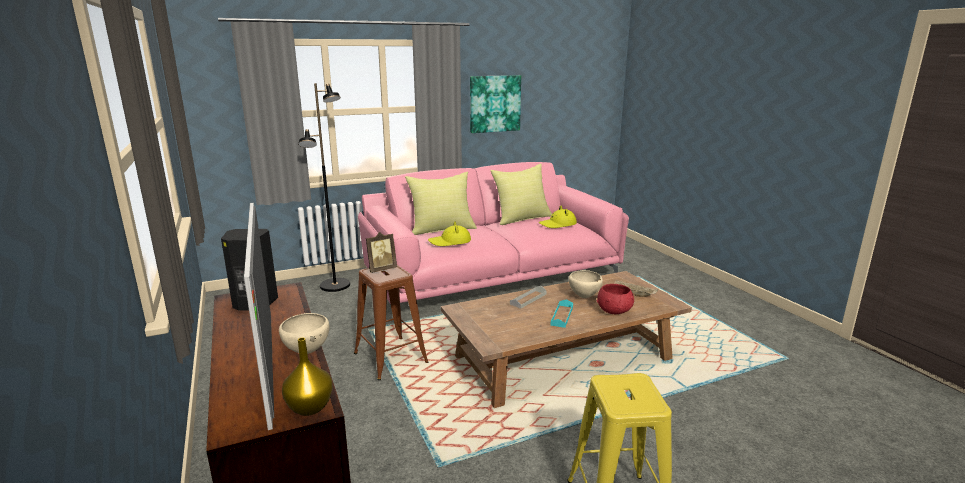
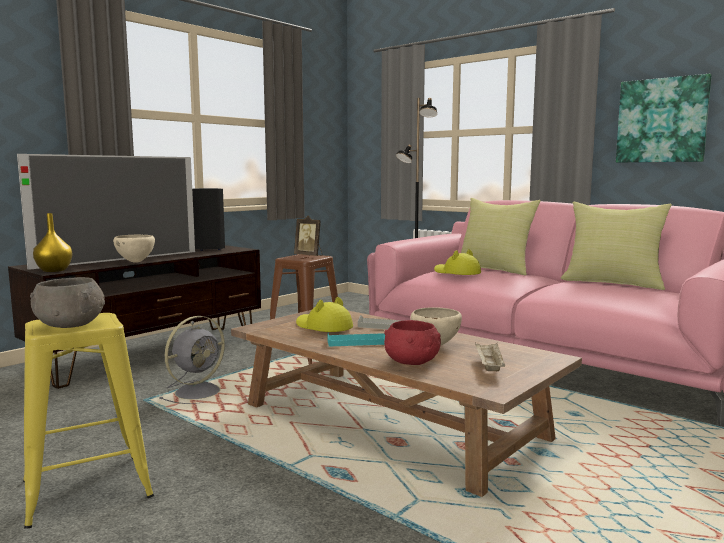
camera: 65 degrees right, 10 degrees down
(440, 430) = (199, 391): none -> grey fan
(558, 224) = (628, 293): yellow hat -> yellow hat (323, 327)
(636, 394) = (70, 324): none -> grey bowl

